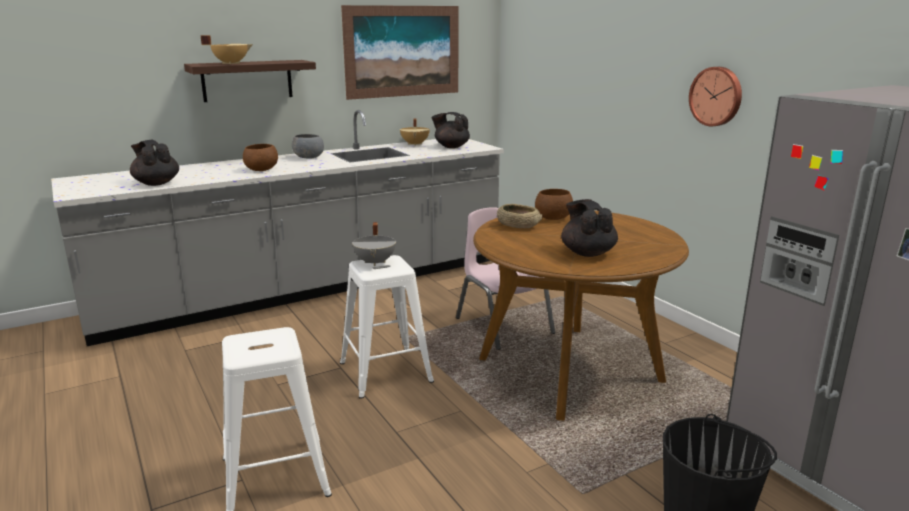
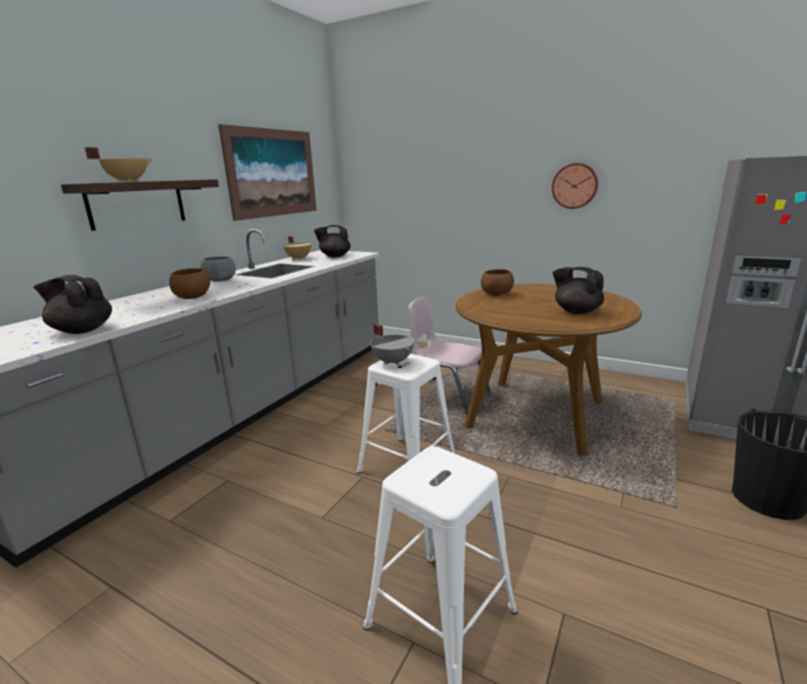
camera: 30 degrees left, 0 degrees up
(518, 225) = (485, 303): beige bowl -> none

